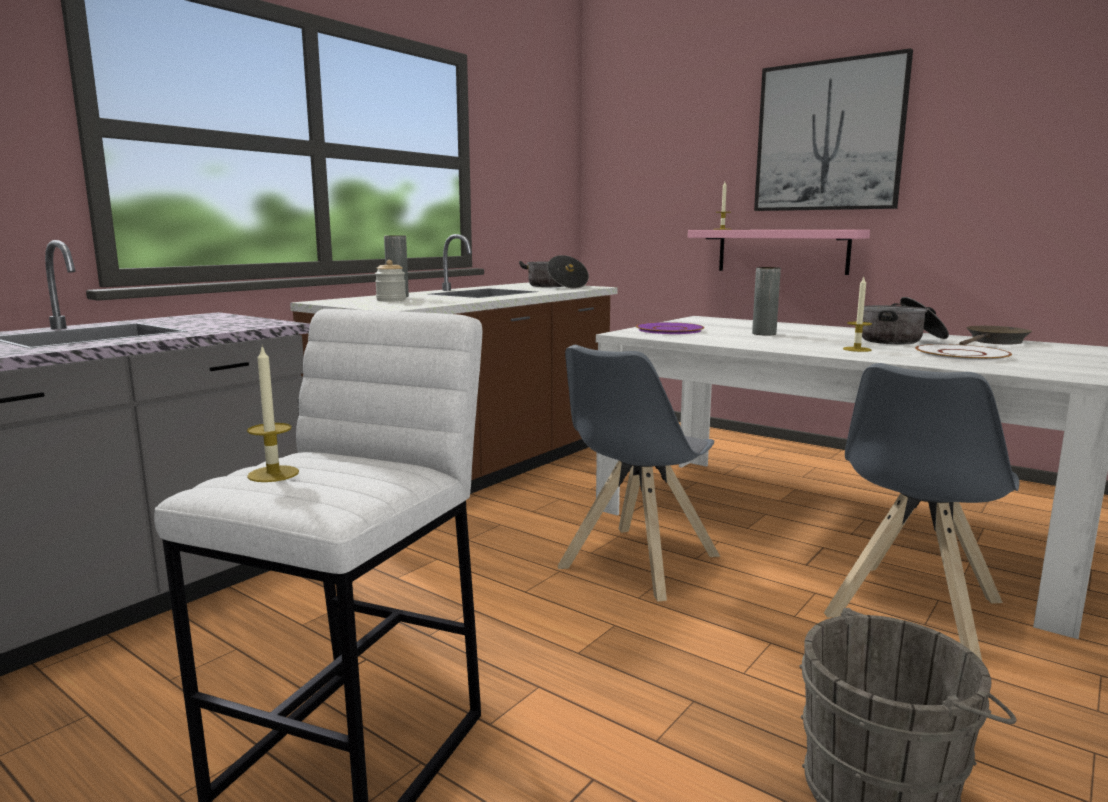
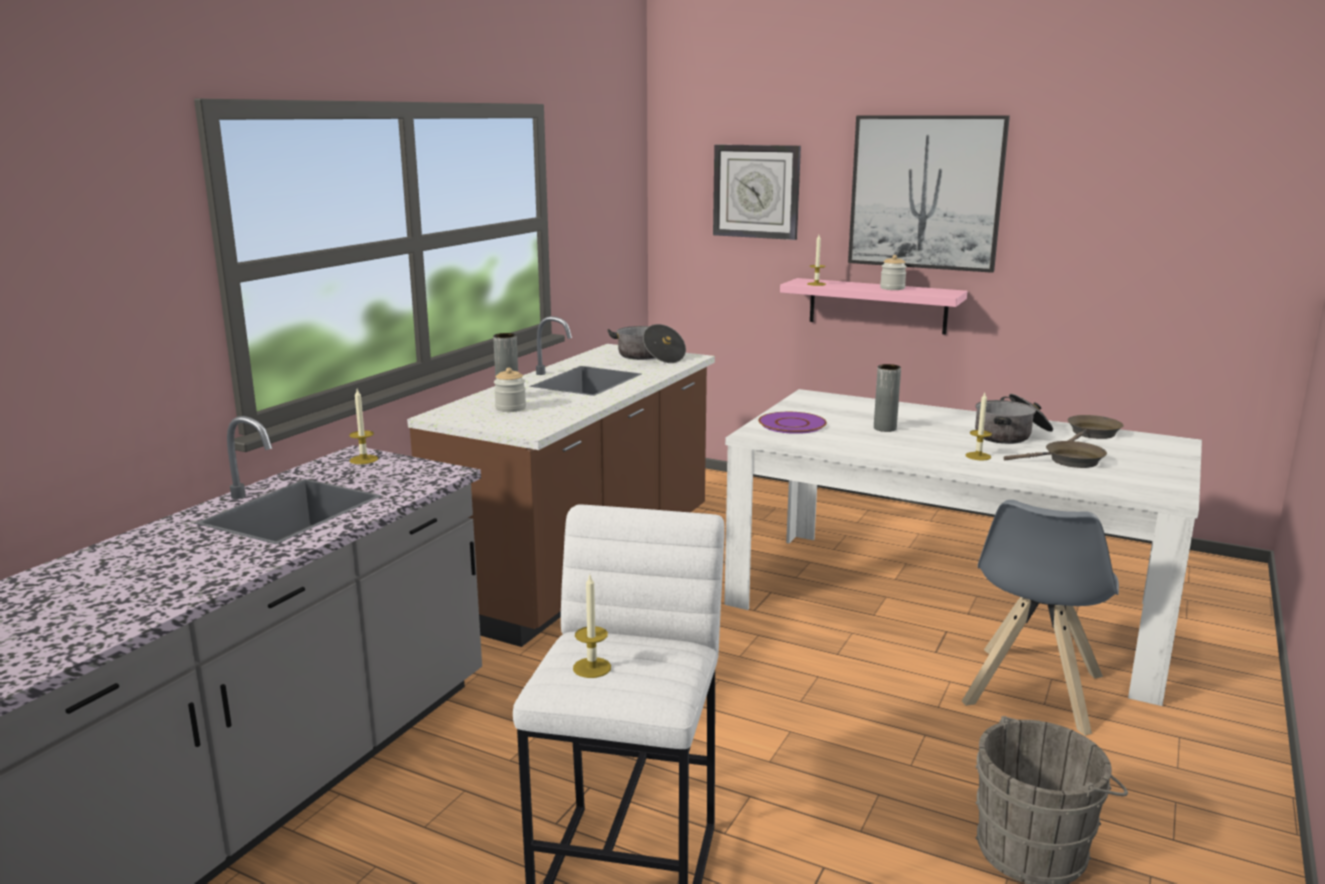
camera: 10 degrees left, 5 degrees up
(212, 317) = (364, 459): none -> candle
(636, 563) = (786, 665): grey chair -> none
(672, 152) = (756, 191): none -> wall clock
(794, 229) = (892, 288): none -> jar
(962, 355) = (1068, 461): white plate -> brown frying pan

